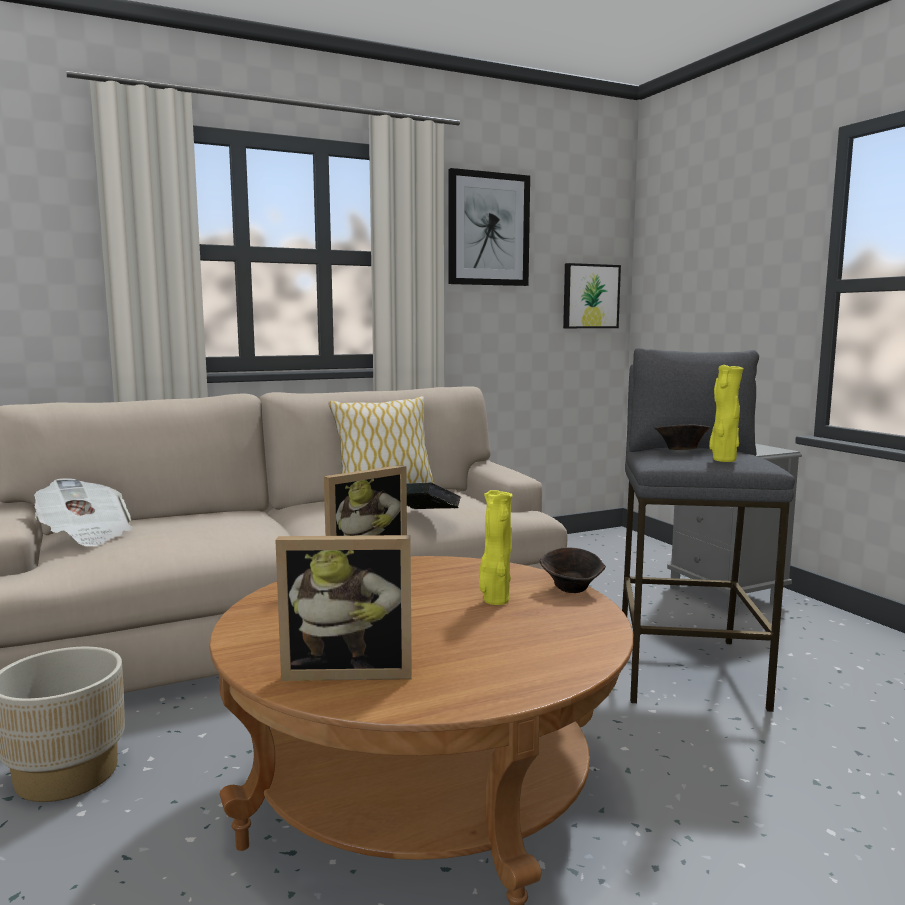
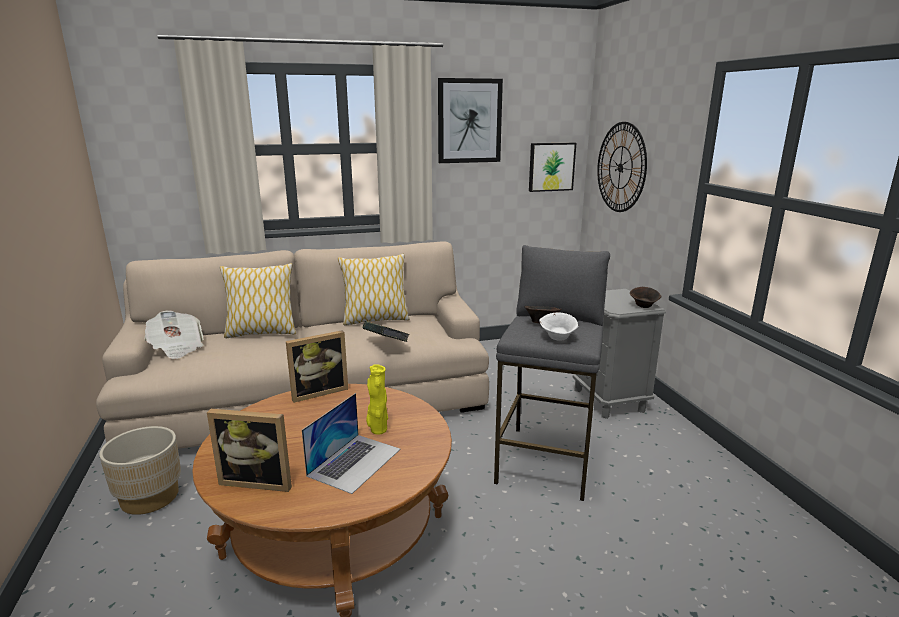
camera: 10 degrees right, 10 degrees up
(217, 514) = (261, 333): none -> pillow
(490, 637) = (355, 462): none -> laptop
(572, 589) = (432, 424): brown bowl -> brown bowl (644, 306)
(692, 287) = (620, 167): none -> wall clock
(723, 460) = (558, 338): yellow vase -> white bowl

